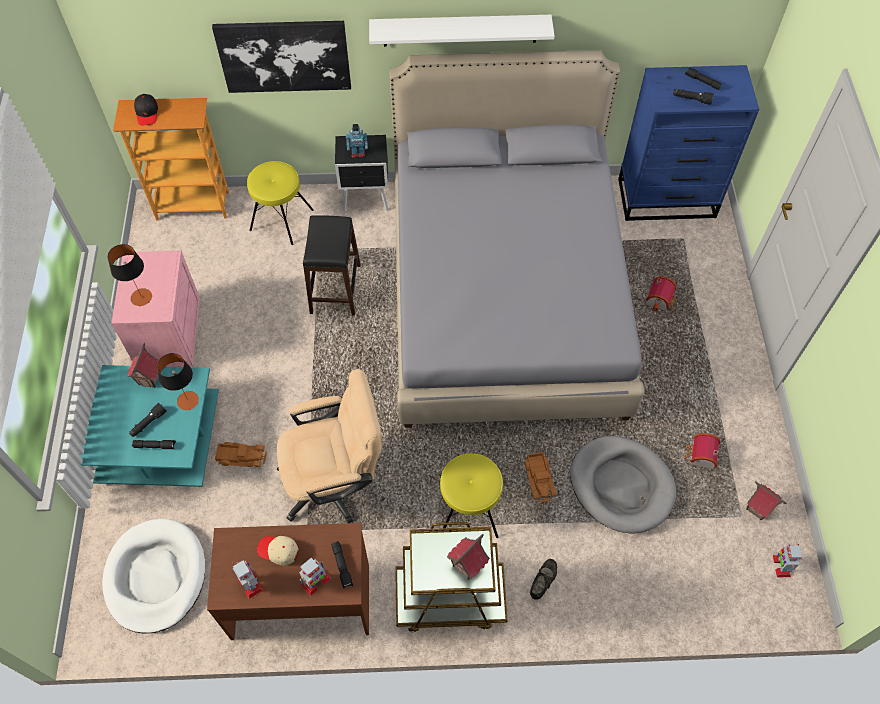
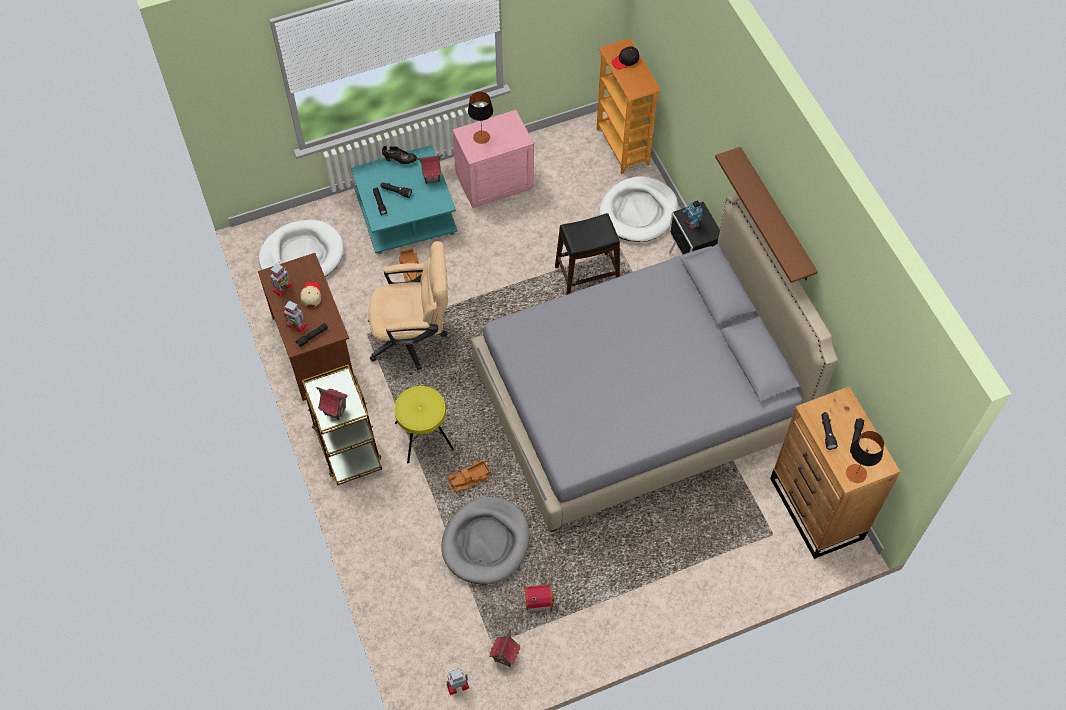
camera: 70 degrees right, 0 degrees up
(188, 400) = (423, 207): table lamp -> table lamp (856, 474)
(281, 219) = (638, 212): yellow stool -> white dog bed
(284, 56) = (701, 115): picture -> none
(336, 481) = (414, 338): beige office chair -> beige office chair turned 60 degrees counterclockwise
(460, 30) = (775, 216): white shelf -> brown shelf
(542, 582) = (381, 505): black shoe -> black shoe (400, 160)
(660, 300) = (690, 530): toy house -> none
(667, 198) = (816, 509): blue dresser -> brown dresser

